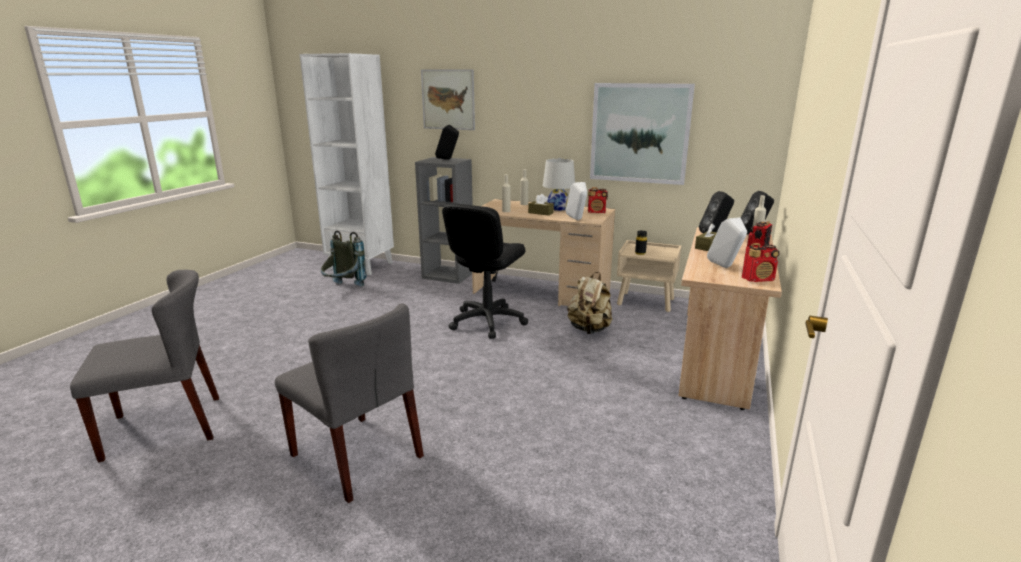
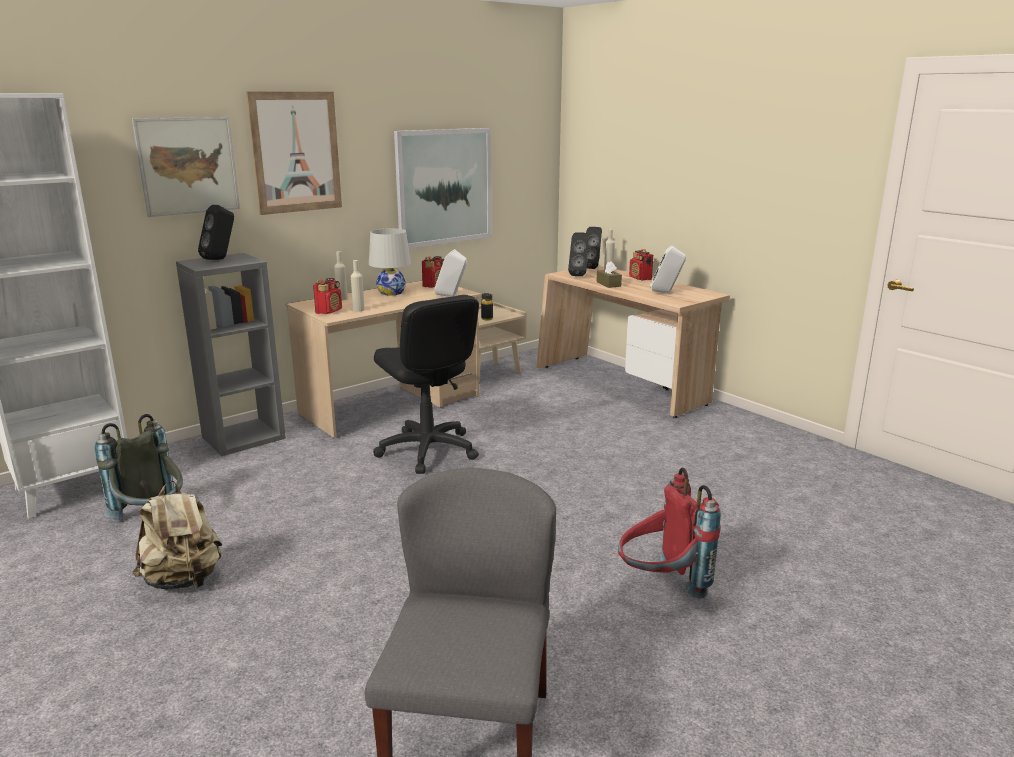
camera: 60 degrees left, 0 degrees up
(357, 456) = (661, 586): grey chair -> red backpack
(515, 95) = (296, 152): none -> picture
(540, 213) = (396, 301): brown tissue box -> none
(589, 330) = (514, 411): beige backpack -> beige backpack (183, 580)
(758, 279) = (701, 293): radio -> radio (329, 311)

